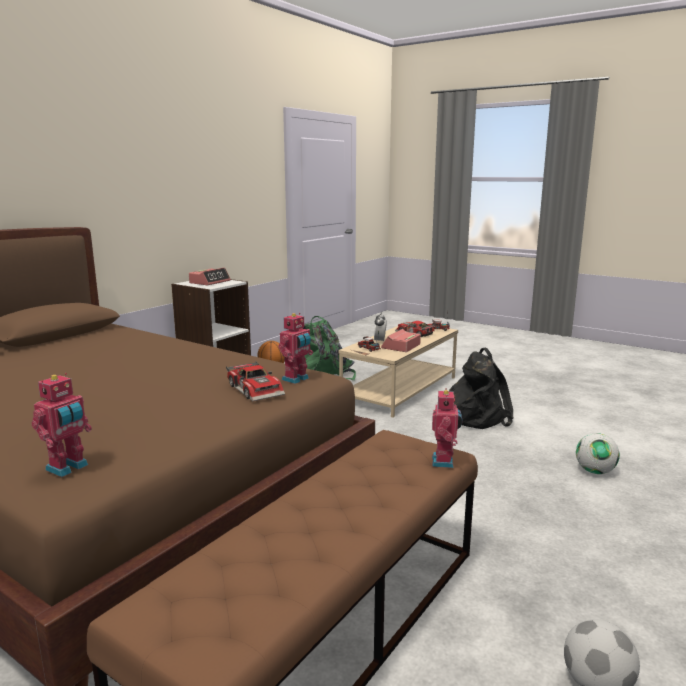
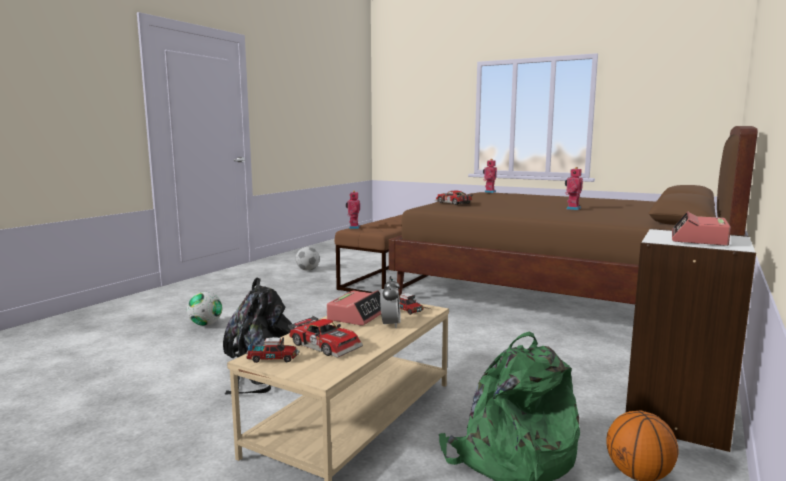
camera: 175 degrees right, 5 degrees down
(296, 379) = (435, 206): toy robot -> toy robot (572, 208)

